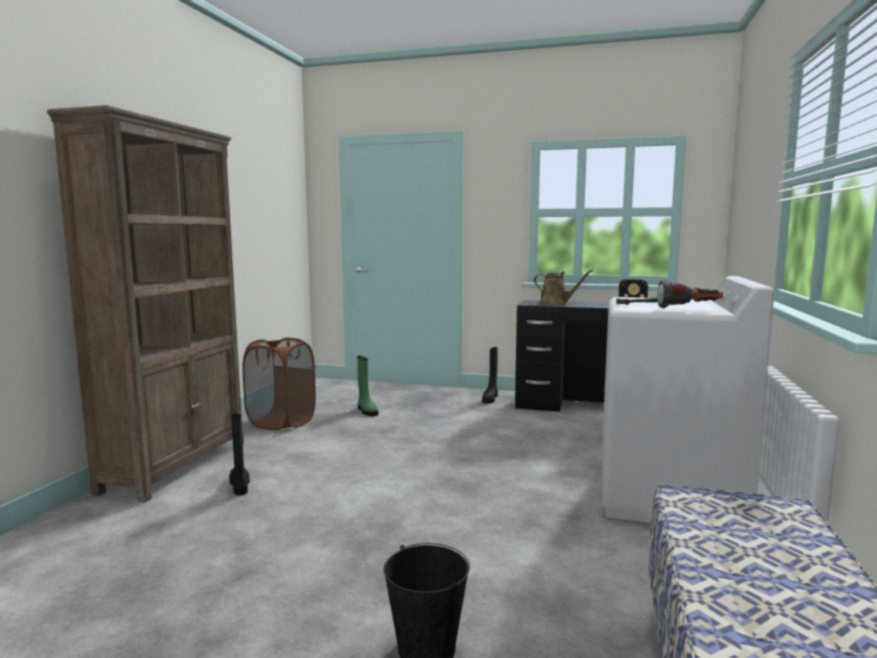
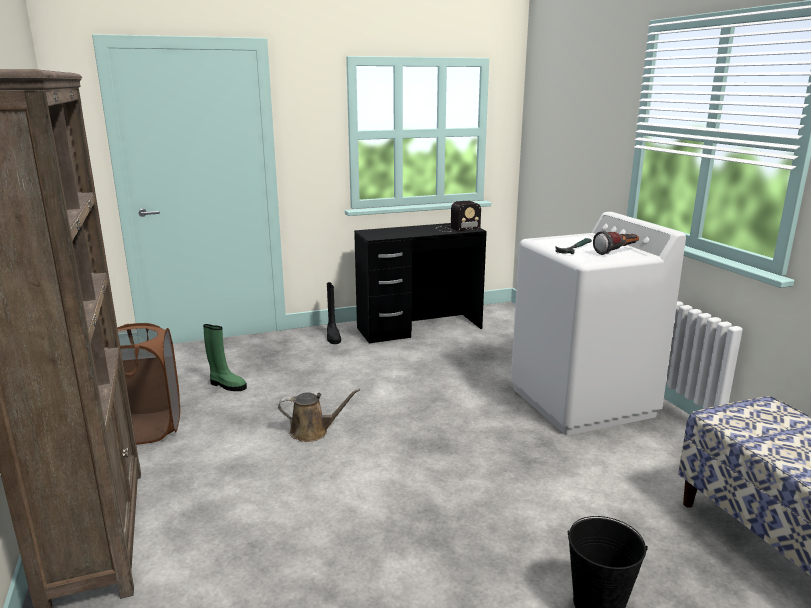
camera: 35 degrees left, 10 degrees up
(240, 486) = (220, 527): black boot -> none
(556, 303) = (397, 232): brown watering can -> brown watering can (313, 432)

